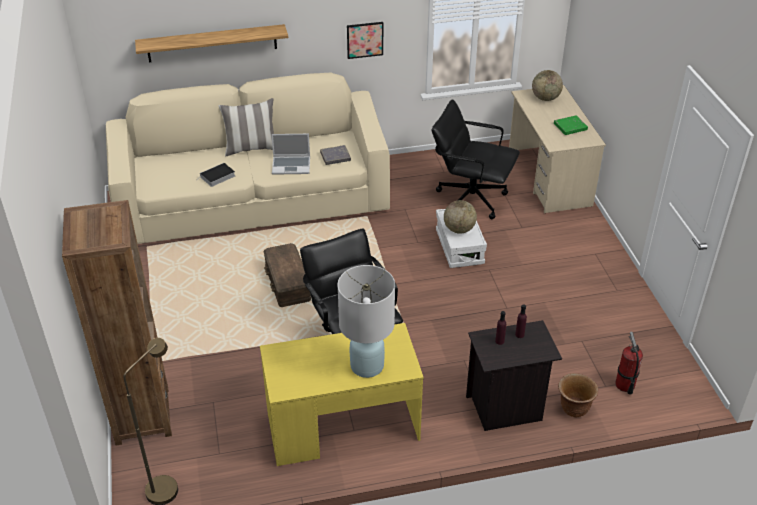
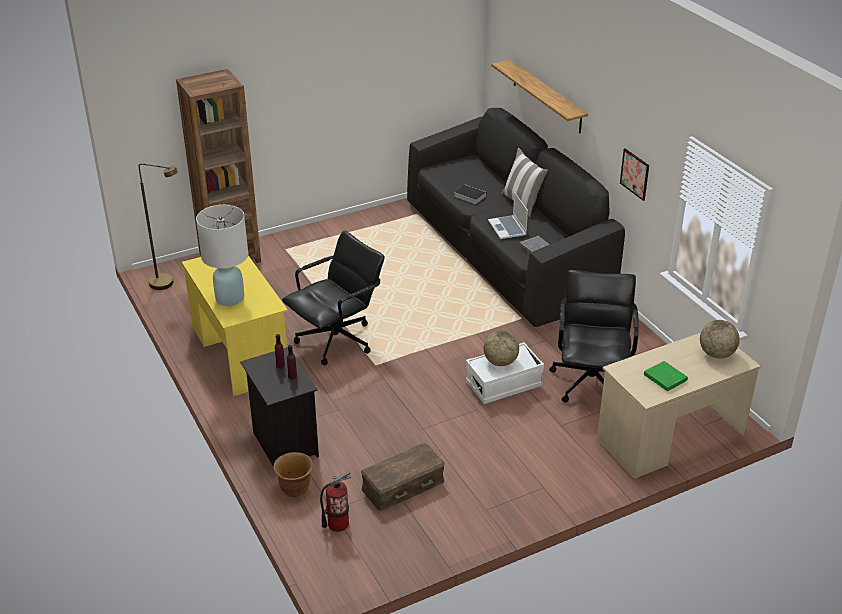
camera: 75 degrees right, 5 degrees down
(254, 202) = (505, 251): beige sofa -> black sofa
(287, 283) = (402, 291): brown storage box -> brown storage box (402, 484)

